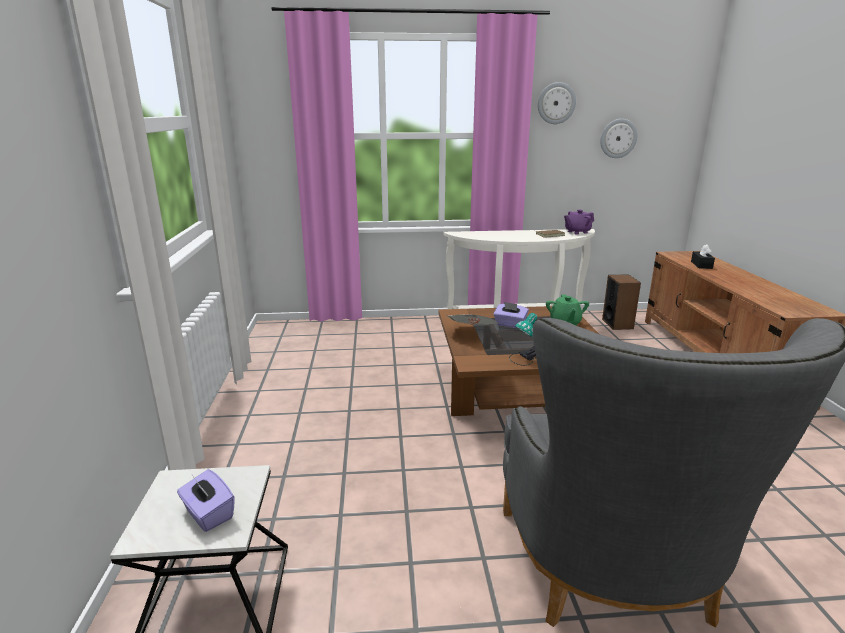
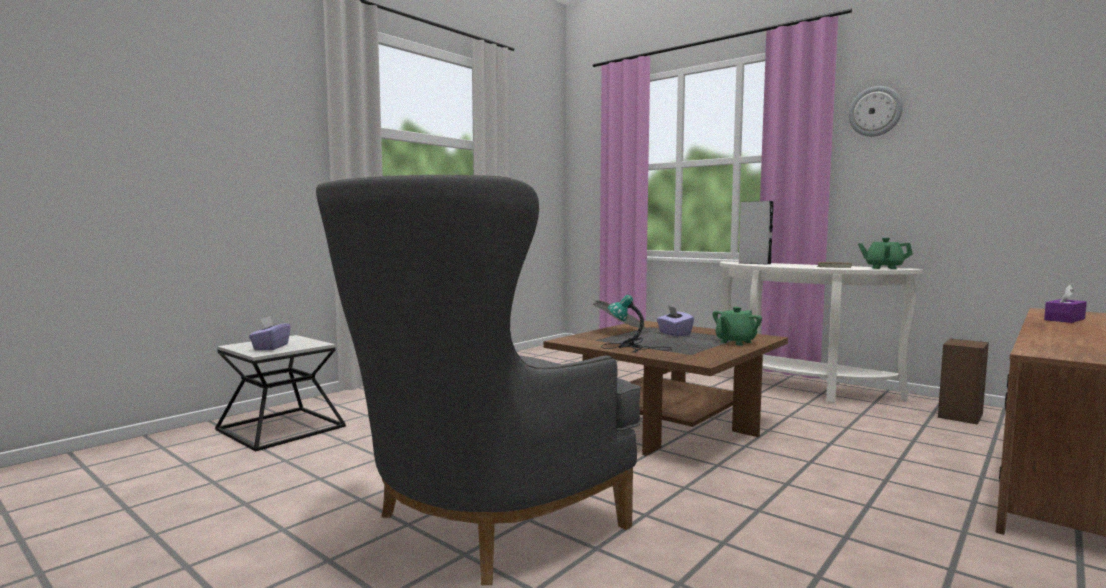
camera: 45 degrees right, 15 degrees down
(485, 235) = (754, 263): none -> grey speaker
(577, 232) = (883, 268): purple teapot -> green teapot
(618, 138) = (976, 147): wall clock -> none
(701, 265) = (1064, 319): black tissue box -> purple tissue box

